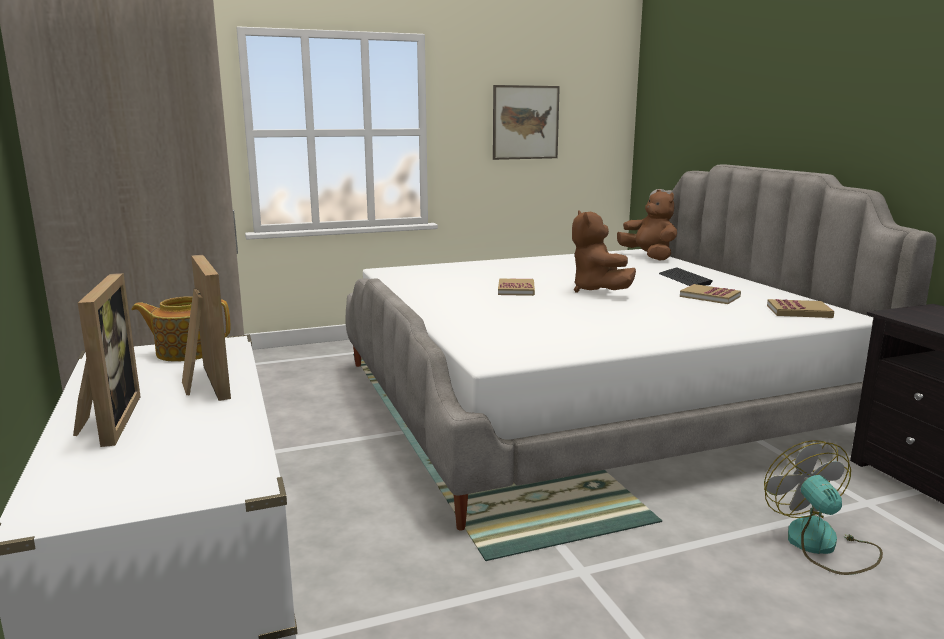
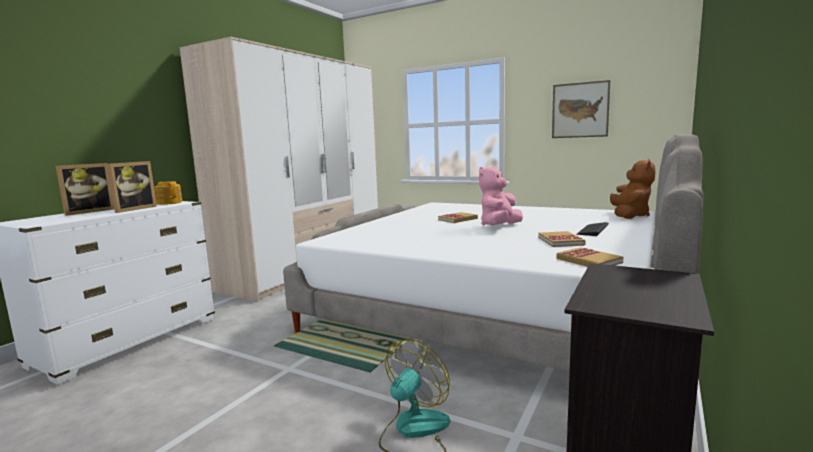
camera: 50 degrees right, 5 degrees down
(597, 291) = (499, 226): brown plush toy -> pink plush toy

